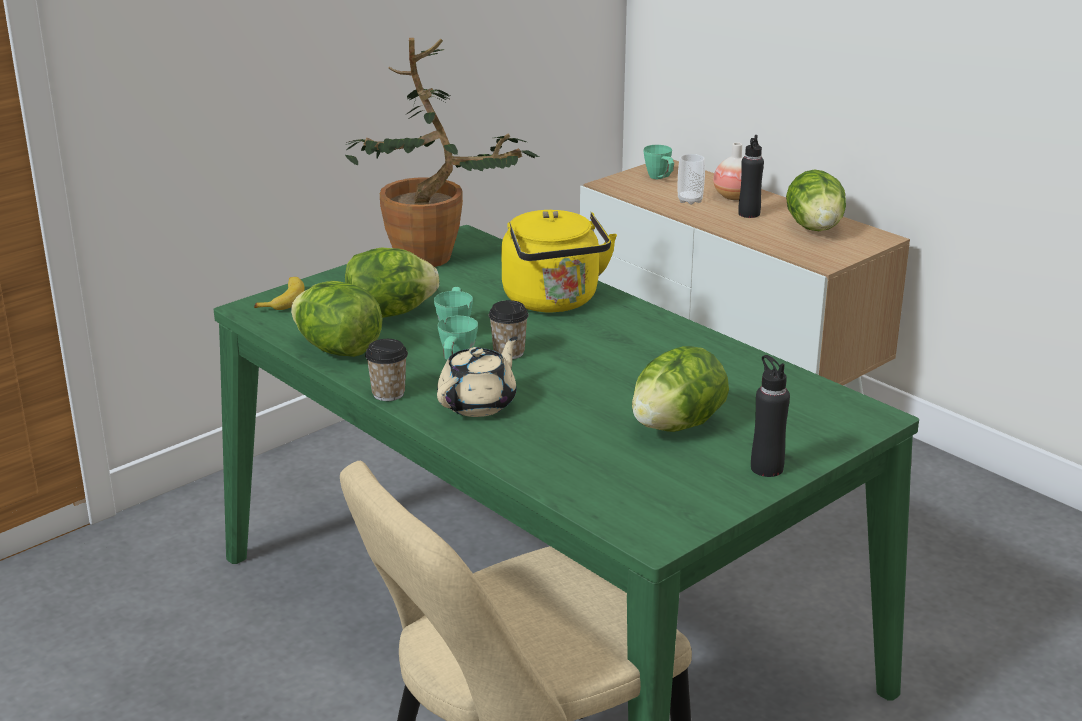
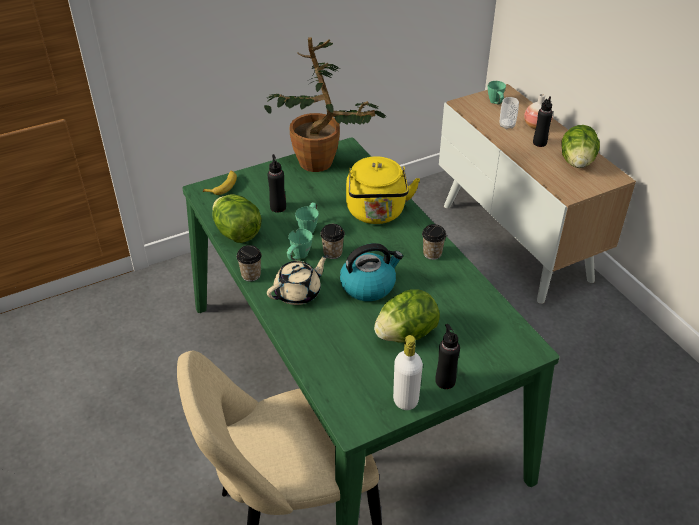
camera: 15 degrees right, 15 degrees up
(390, 313) = (278, 207): lettuce -> black bottle
(587, 381) = (368, 285): none -> kettle
(665, 334) = (432, 253): none -> cup
(718, 498) = (405, 400): none -> white bottle

